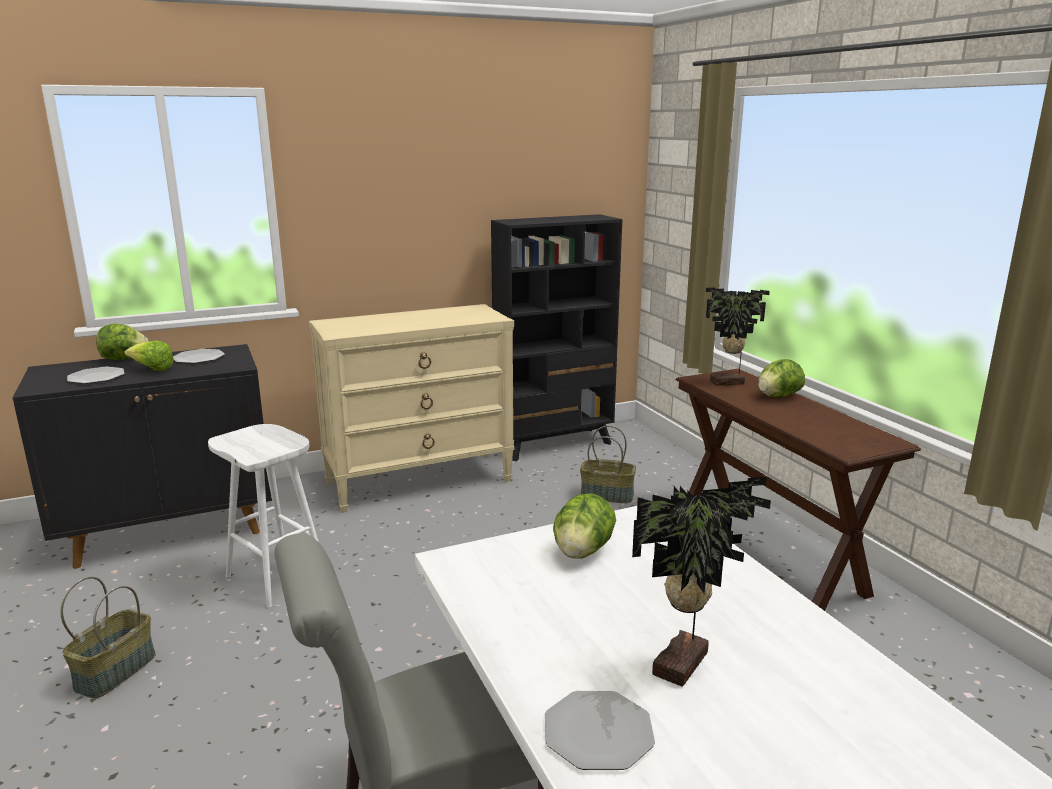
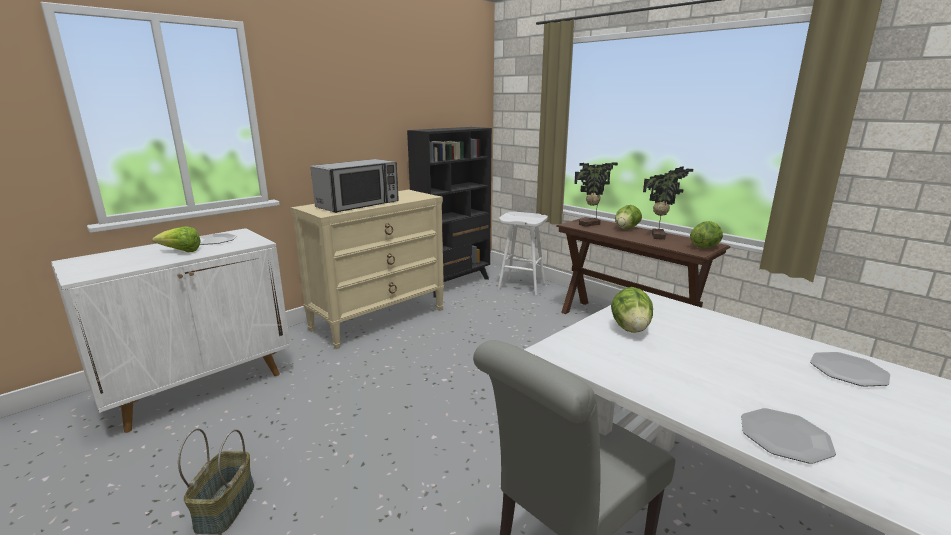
camera: 20 degrees left, 0 degrees up
(96, 377) = (133, 262): plate -> plate (848, 371)
(124, 359) = (145, 247): lettuce -> lettuce (705, 247)
(171, 530) = (200, 386): black cabinet -> white cabinet
(279, 577) = (319, 403): white stool -> white stool (522, 286)
(390, 324) = (358, 205): none -> microwave
(607, 495) = (510, 309): basket -> none
(685, 665) = (775, 383): potted plant -> potted plant (659, 236)

